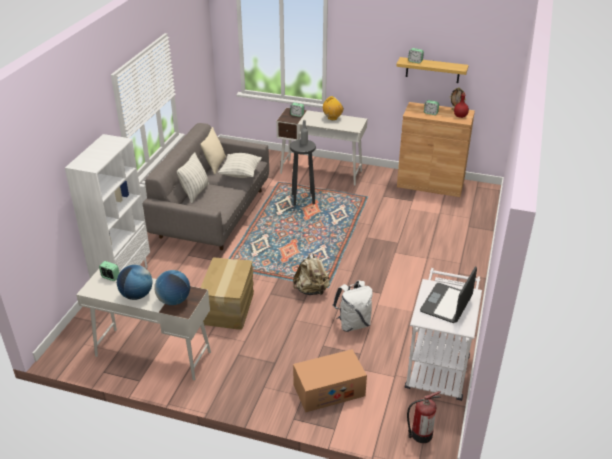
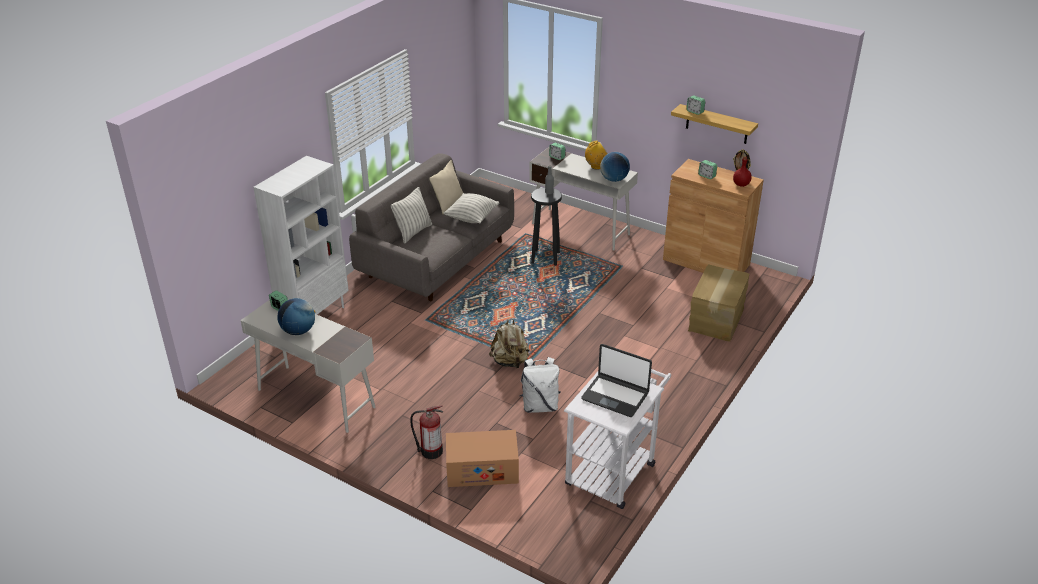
camera: 15 degrees right, 0 degrees up
(174, 300) = (332, 343): globe -> globe (614, 179)
(229, 308) = (413, 365): cardboard box -> cardboard box (717, 319)
(420, 435) = (559, 534): fire extinguisher -> fire extinguisher (430, 451)
(447, 304) = (615, 396): laptop -> laptop turned 105 degrees counterclockwise

